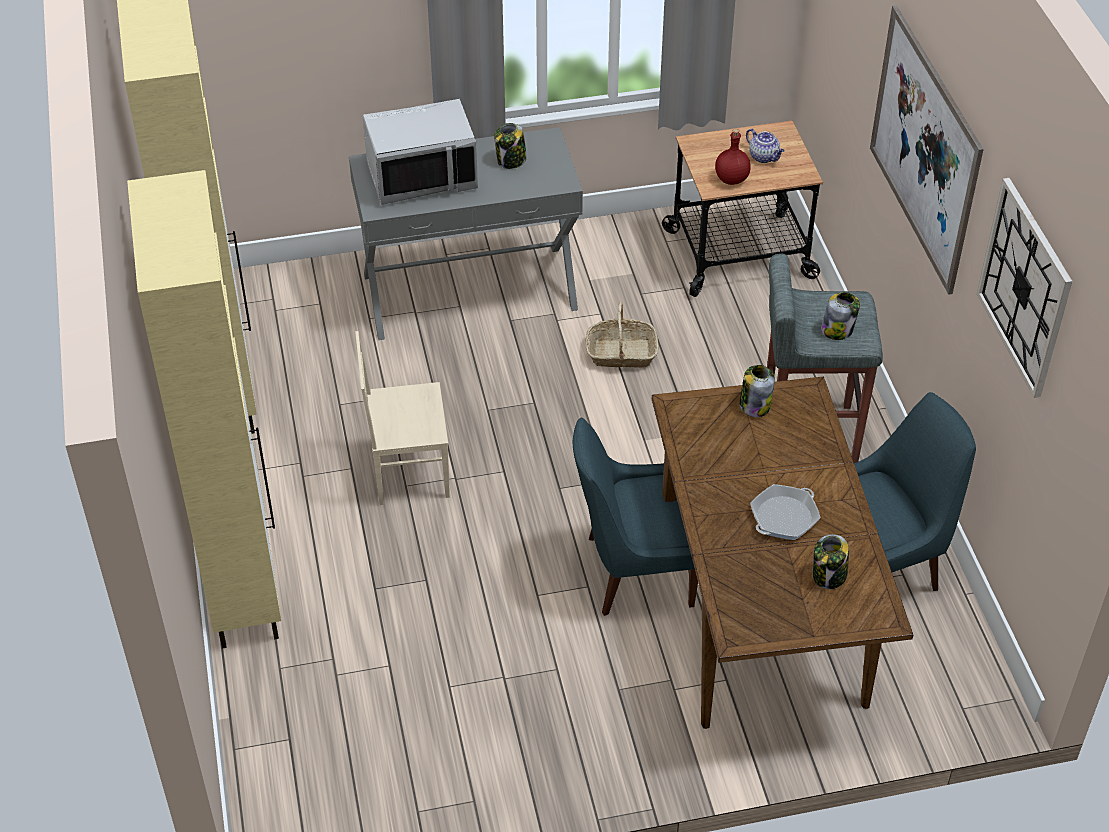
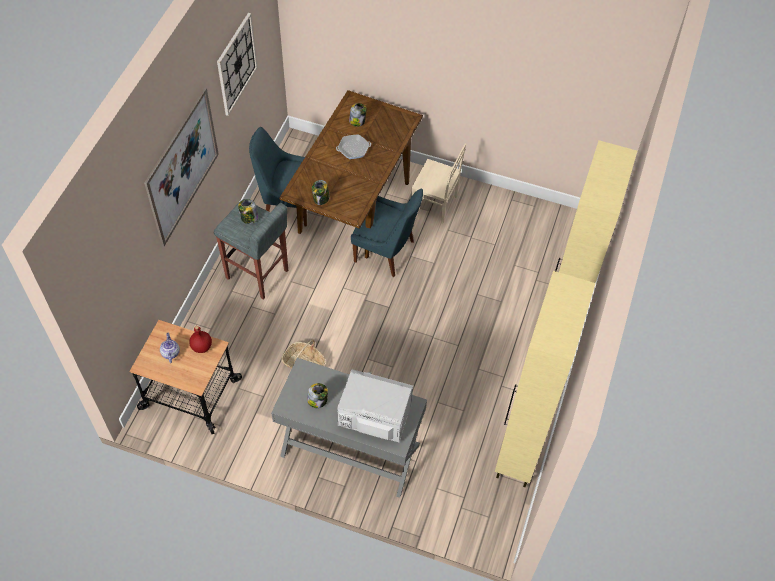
camera: 150 degrees left, 10 degrees up
(409, 471) = (452, 352): beige chair -> beige chair (434, 205)

